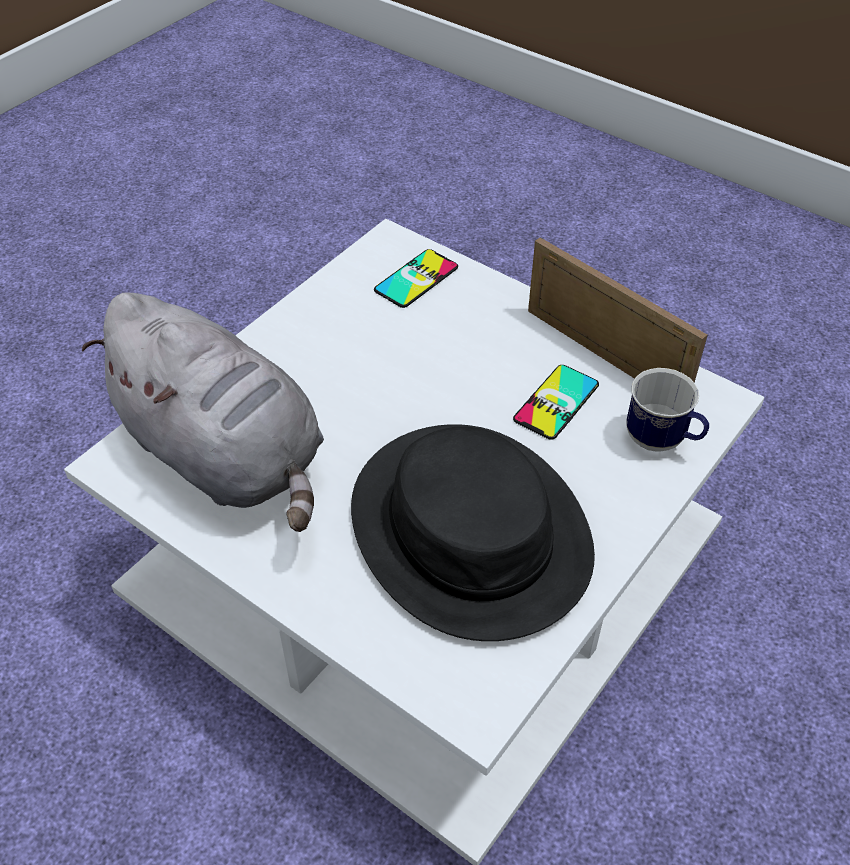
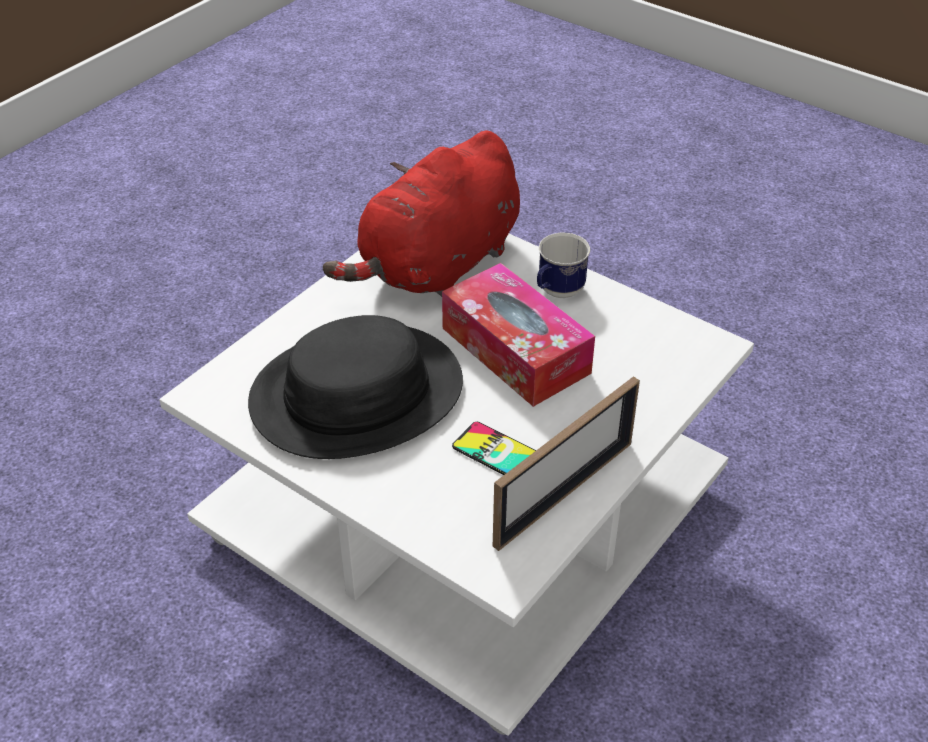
camera: 90 degrees right, 5 degrees down
(226, 456) = (437, 266): grey plush toy -> red plush toy
(393, 386) = (515, 350): none -> tissue box
(416, 279) = (661, 363): phone -> none
(662, 441) = (449, 524): mug -> mug (556, 293)

